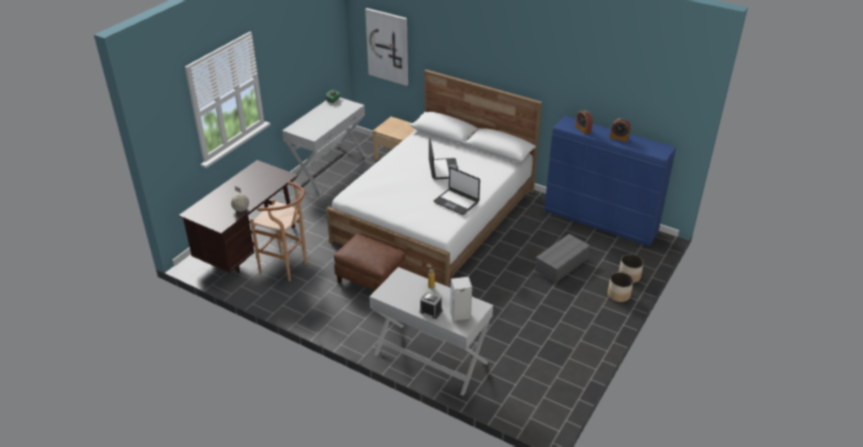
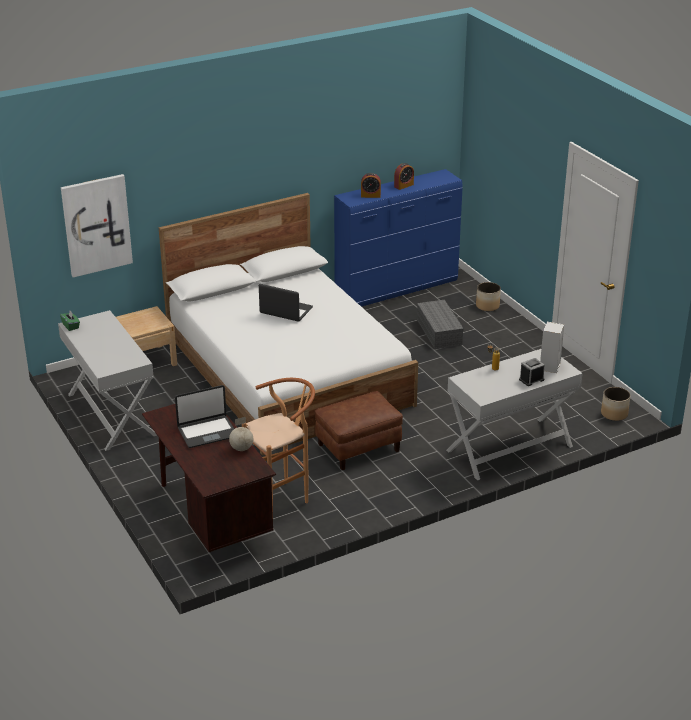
camera: 60 degrees left, 5 degrees down
(456, 202) = (351, 322): laptop -> laptop (207, 432)
(619, 295) = (508, 321): planter -> planter (614, 414)

